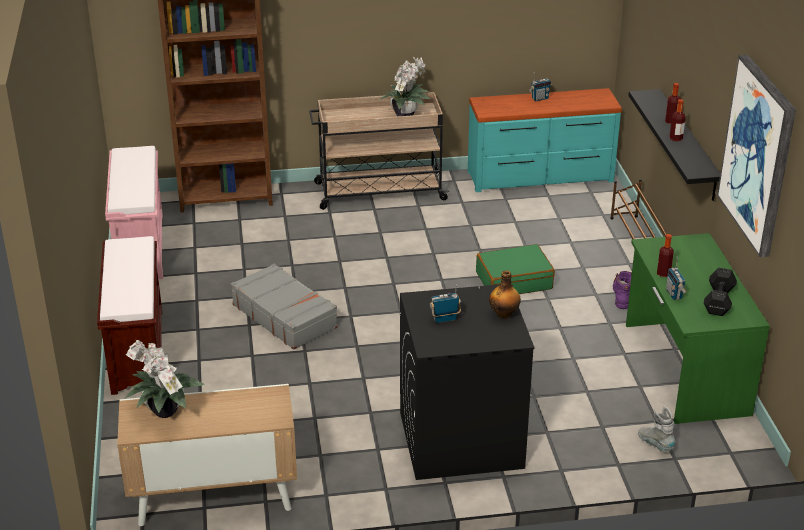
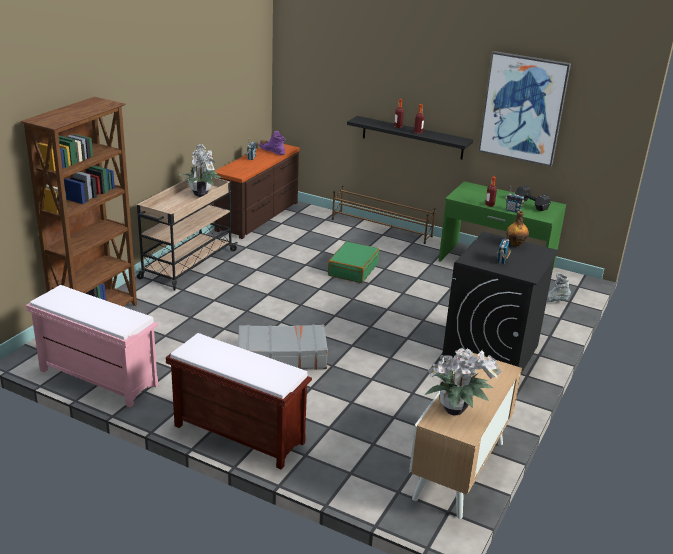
camera: 55 degrees left, 5 degrees down
(540, 177) = (259, 216): turquoise dresser -> brown dresser
(622, 295) = (410, 249): purple boot -> purple boot (272, 151)

